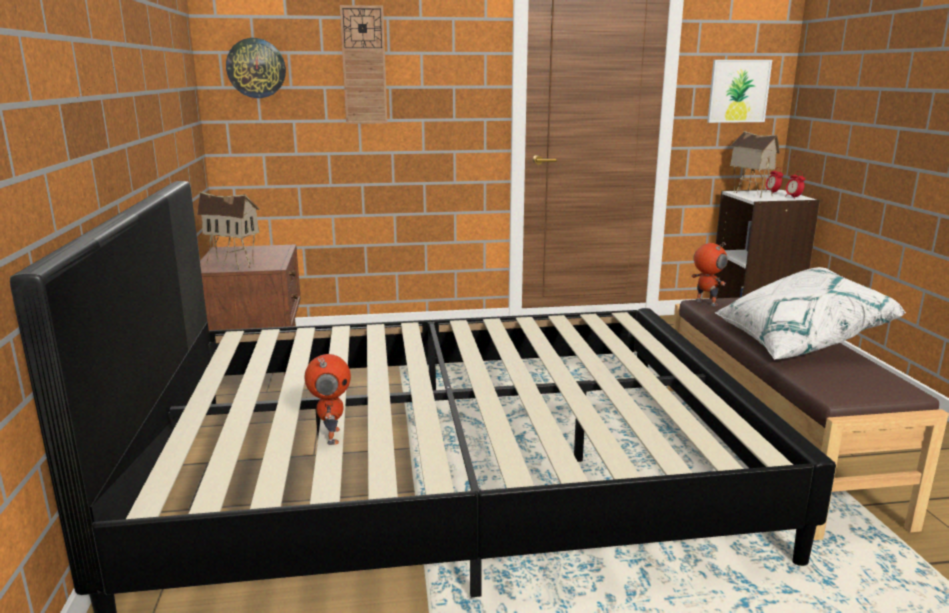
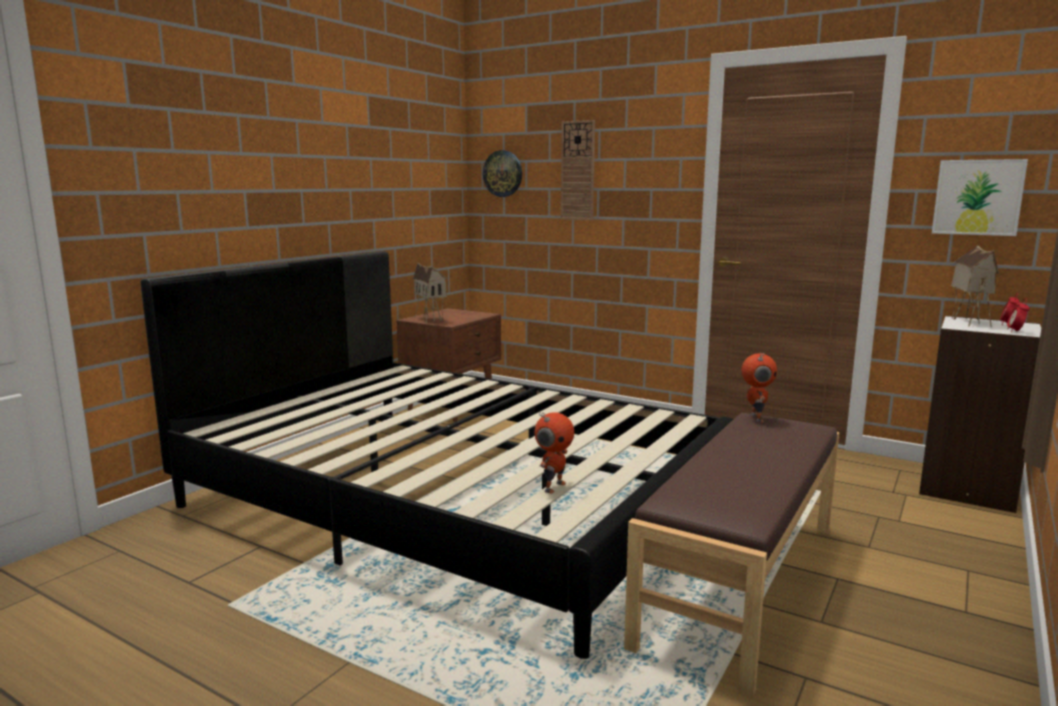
camera: 40 degrees right, 5 degrees down
(331, 436) = (328, 429): toy robot -> toy robot (553, 487)
(795, 342) = (752, 463): white pillow -> none

